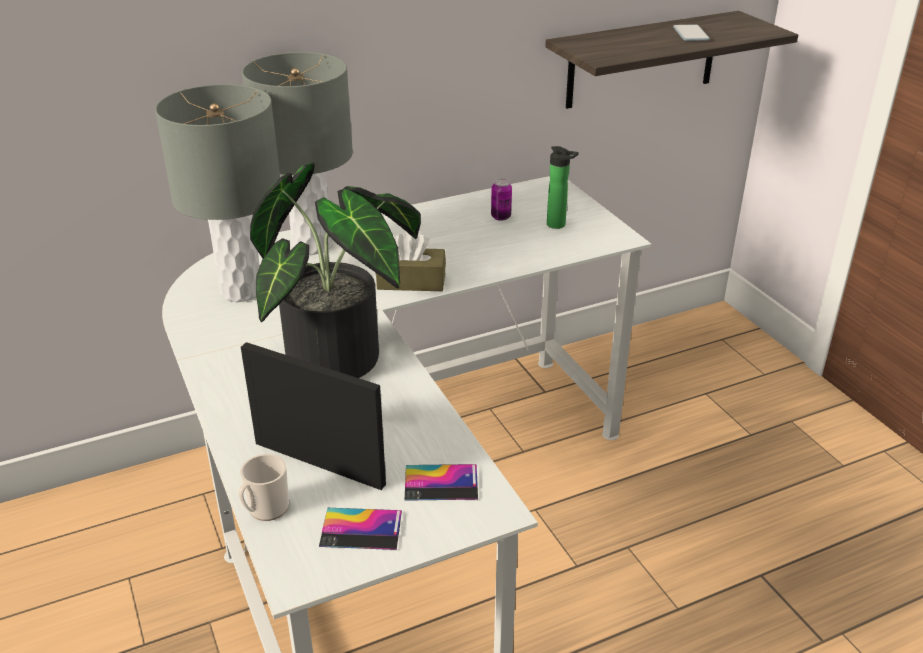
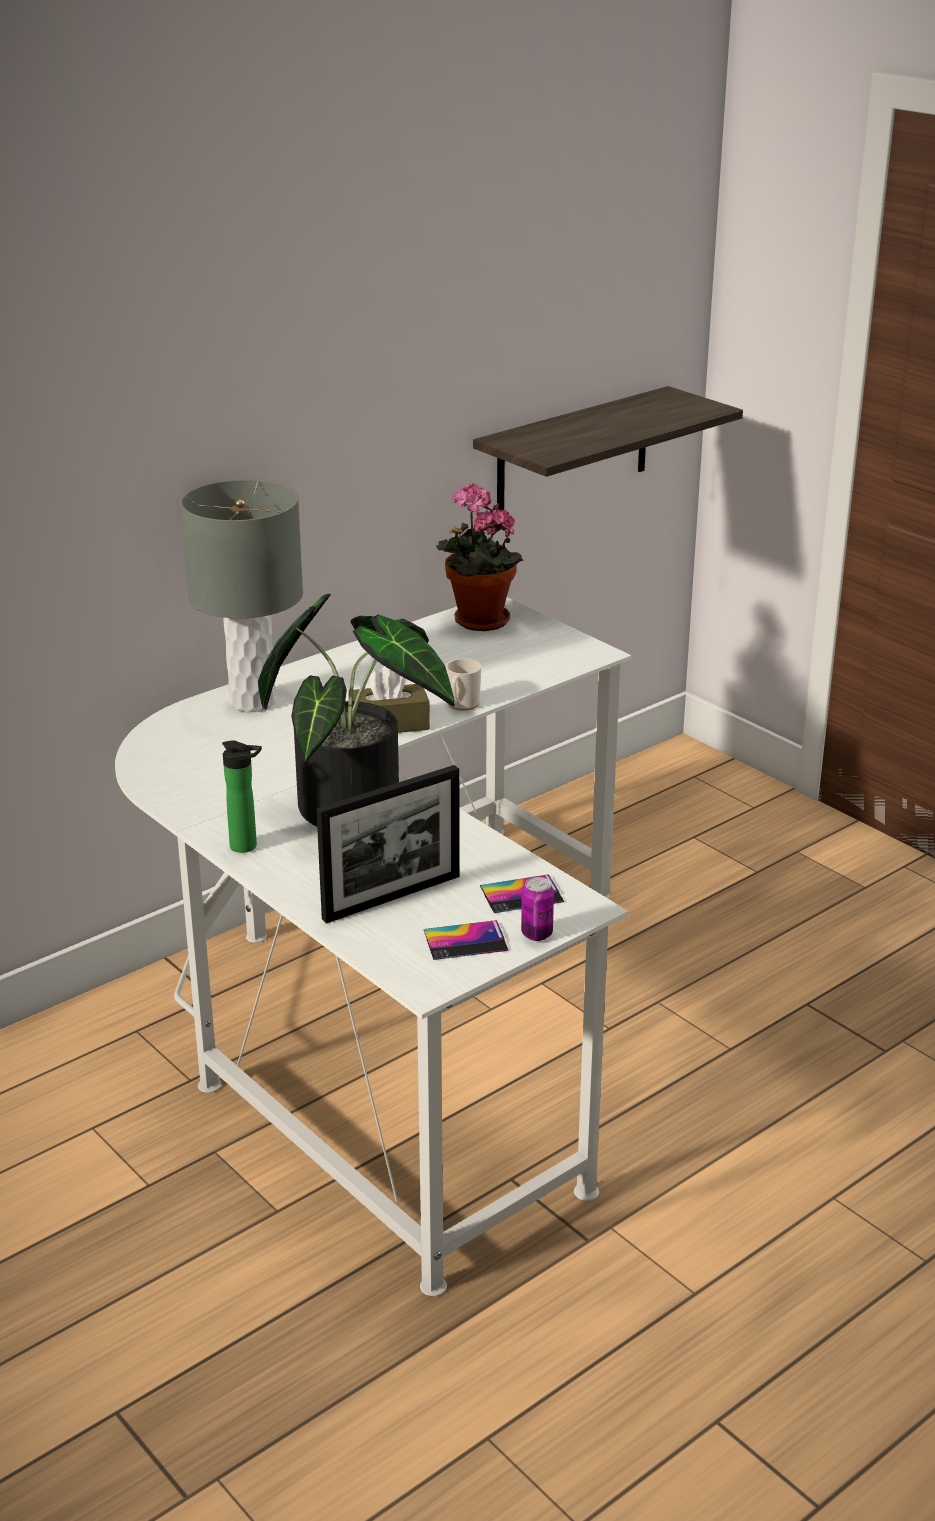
camera: 15 degrees left, 5 degrees down
(241, 291) = (202, 758): grey table lamp -> none
(265, 510) = (362, 941): mug -> mug (461, 705)
(319, 463) = (392, 897): picture frame -> picture frame turned 135 degrees clockwise
(501, 217) = (453, 647): can -> can (536, 934)
(531, 197) = (476, 622): none -> potted plant
(558, 225) = (522, 648): bottle -> bottle (247, 847)
(690, 34) = (629, 419): phone -> none

